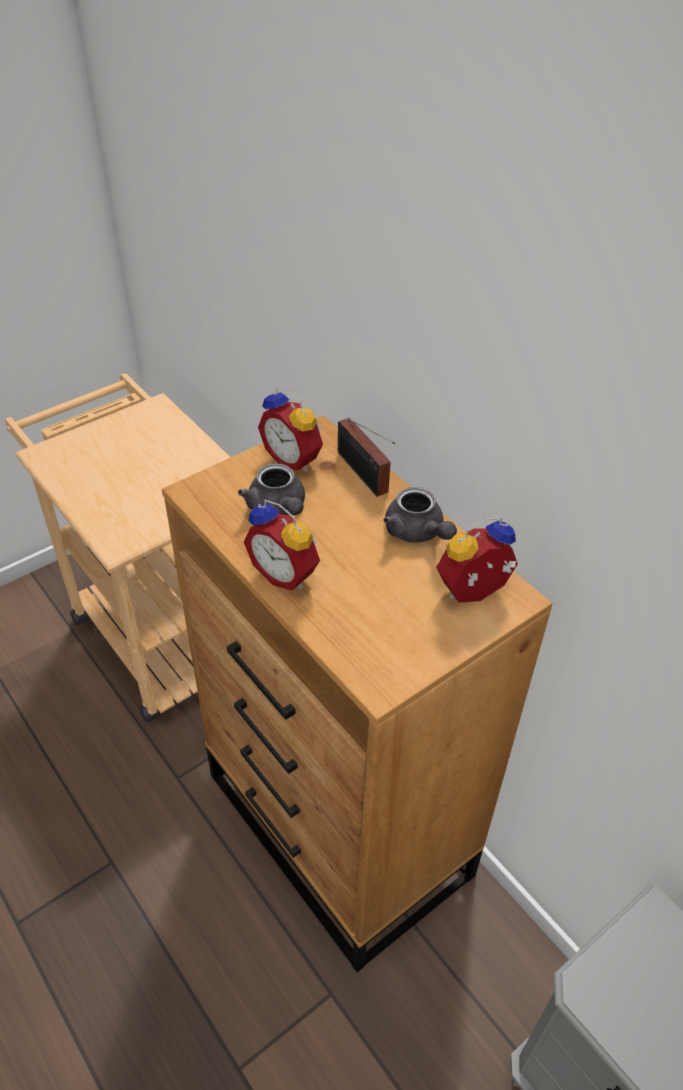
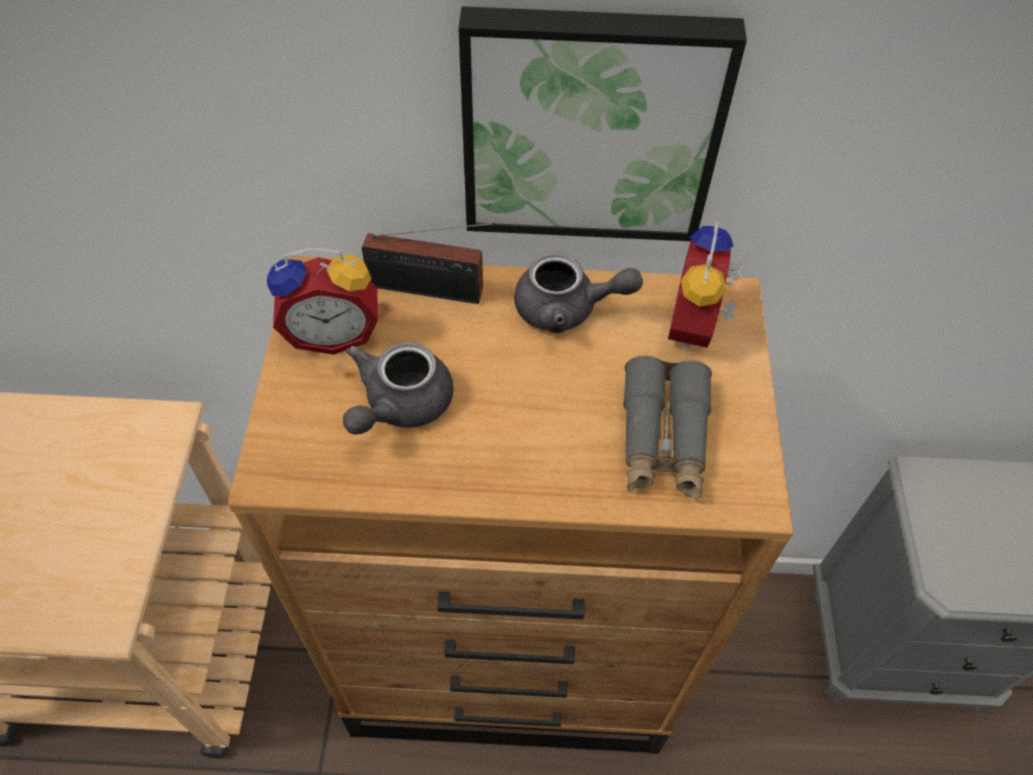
camera: 50 degrees left, 10 degrees up
(278, 508) = (399, 405): grey teapot -> grey teapot turned 105 degrees clockwise
(286, 573) = (511, 470): alarm clock -> none
(376, 623) = (663, 438): none -> grey binoculars
(479, 418) = (590, 125): none -> picture

